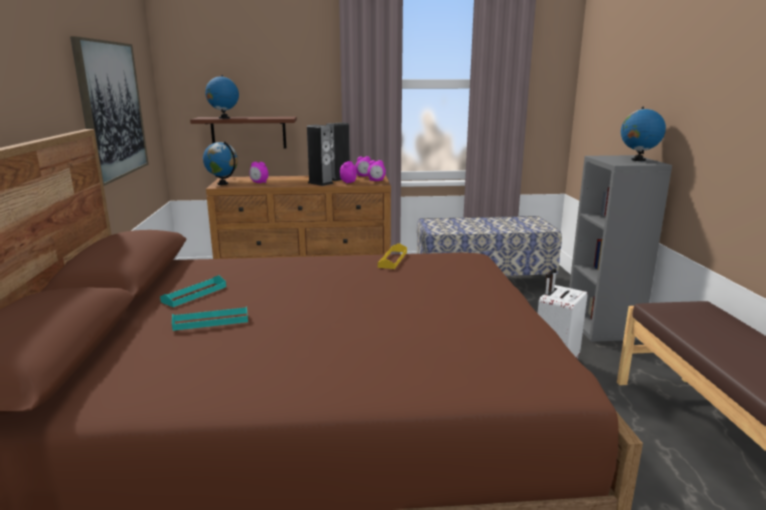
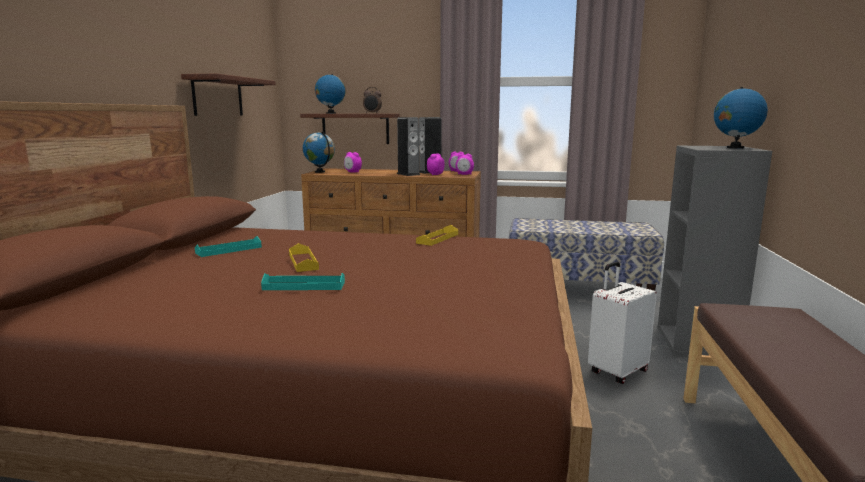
camera: 15 degrees right, 5 degrees down
(111, 110) = (218, 97): picture -> shelf
(211, 321) = (219, 268): turquoise tray -> turquoise tray (304, 286)
(268, 117) = (372, 113): none -> alarm clock
(293, 304) = (303, 262): none -> yellow tray

